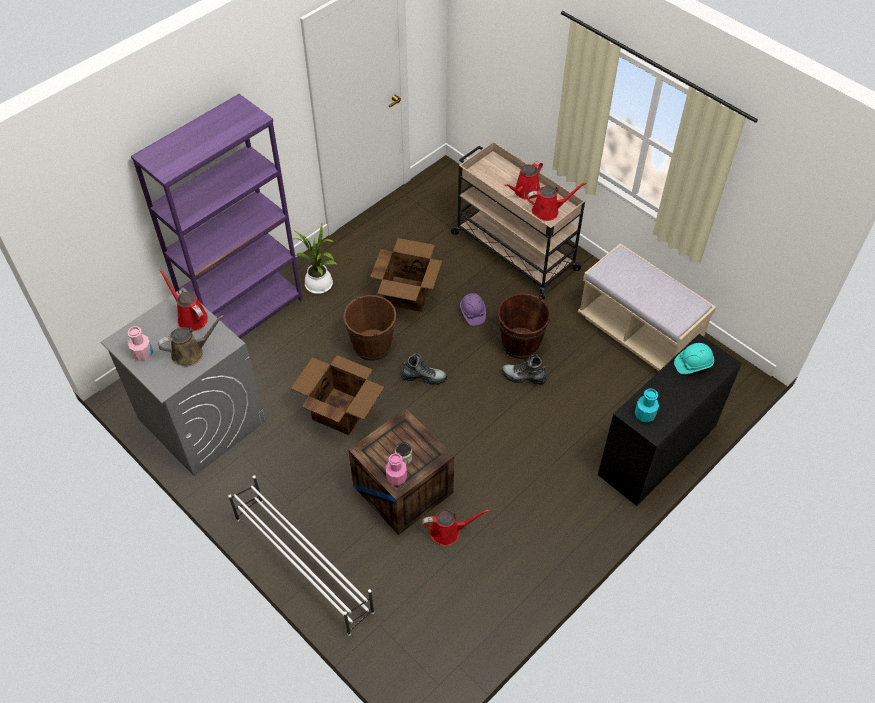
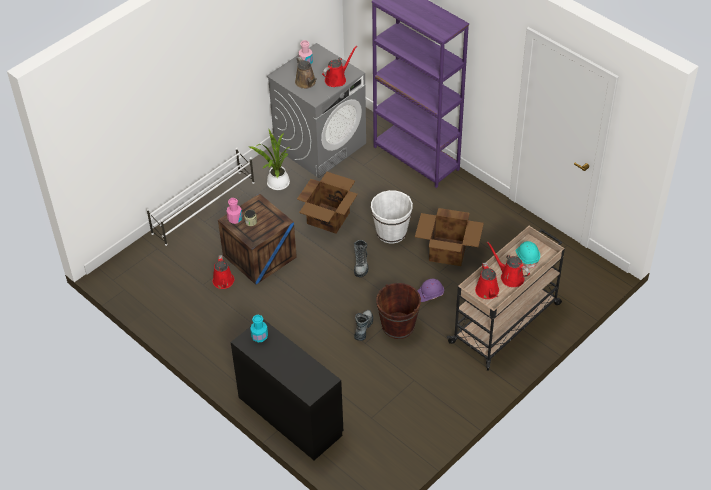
camera: 90 degrees right, 5 degrees down
(320, 286) = (451, 197): potted plant -> potted plant (276, 184)
(372, 345) = (391, 232): brown bucket -> white bucket
(638, 333) = (415, 411): beige bench -> none
(693, 364) = (309, 372): turquoise hard hat -> turquoise hard hat (527, 257)

